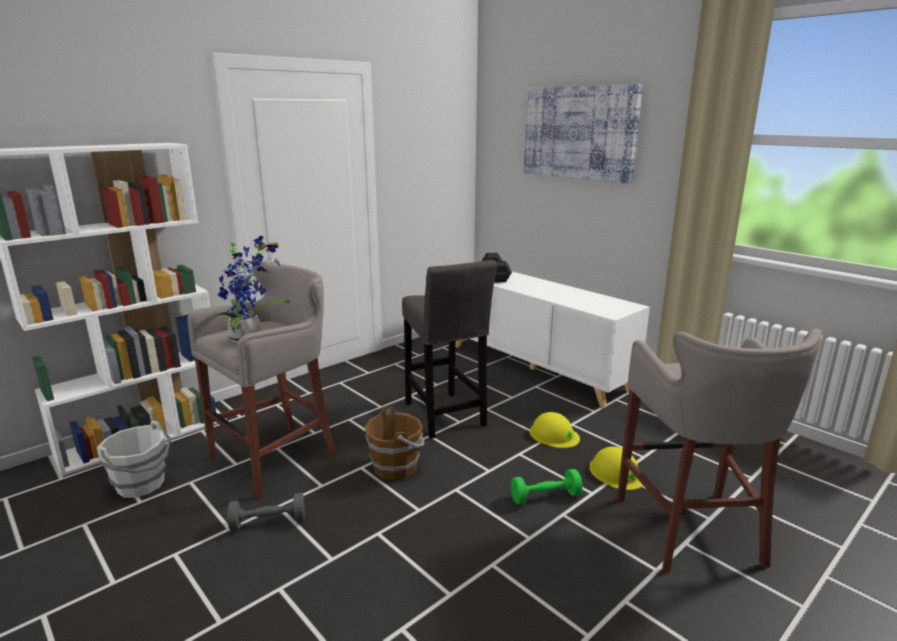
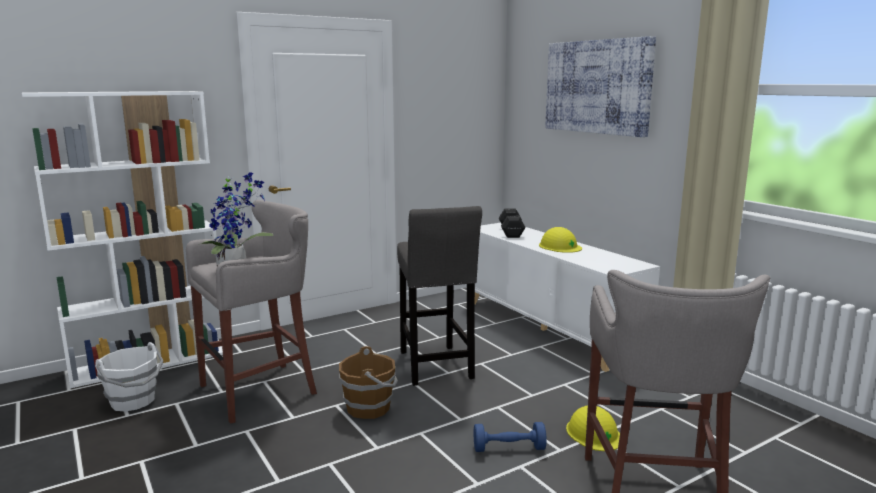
camera: 10 degrees right, 5 degrees down
(268, 522) = (232, 444): grey dumbbell -> none
(545, 497) = (509, 448): green dumbbell -> blue dumbbell
(554, 435) = (541, 392): yellow hard hat -> yellow hard hat (560, 246)

